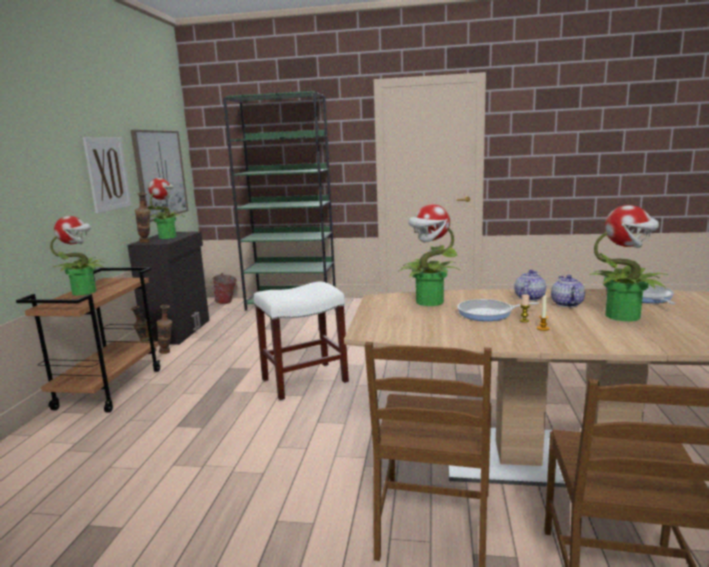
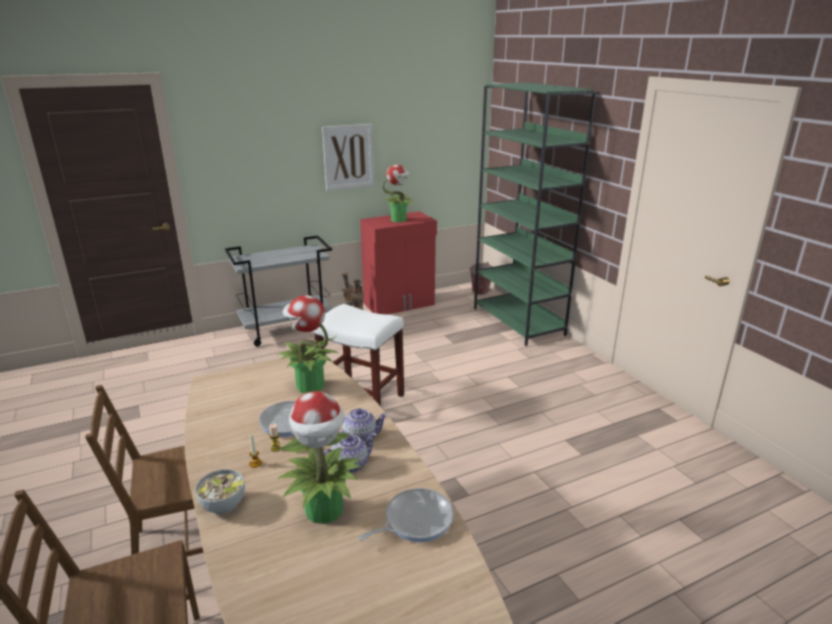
camera: 55 degrees right, 10 degrees up
(85, 292) = (277, 254): potted plant -> none
(110, 388) = (287, 329): brown cart -> grey cart
(146, 242) = (372, 221): vase -> none
(160, 174) = (428, 155): picture -> none
(179, 331) = (400, 304): black cabinet -> red cabinet
(599, 343) = (223, 504): none -> bowl

